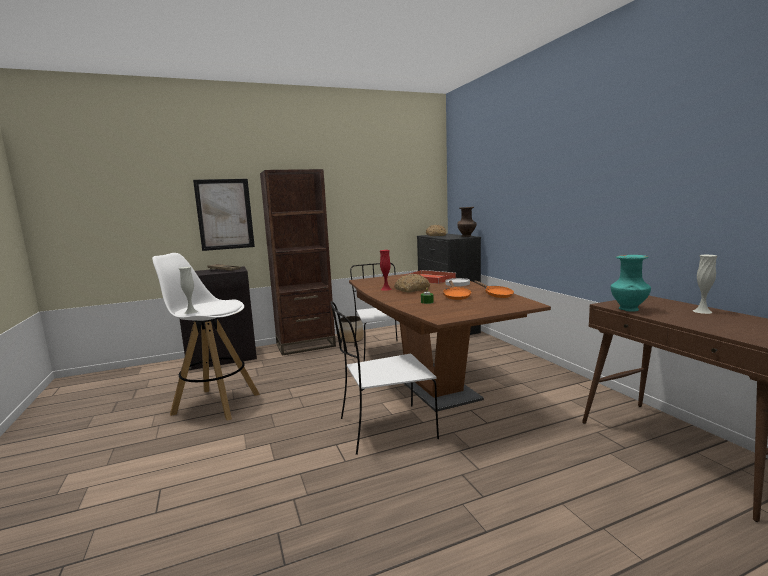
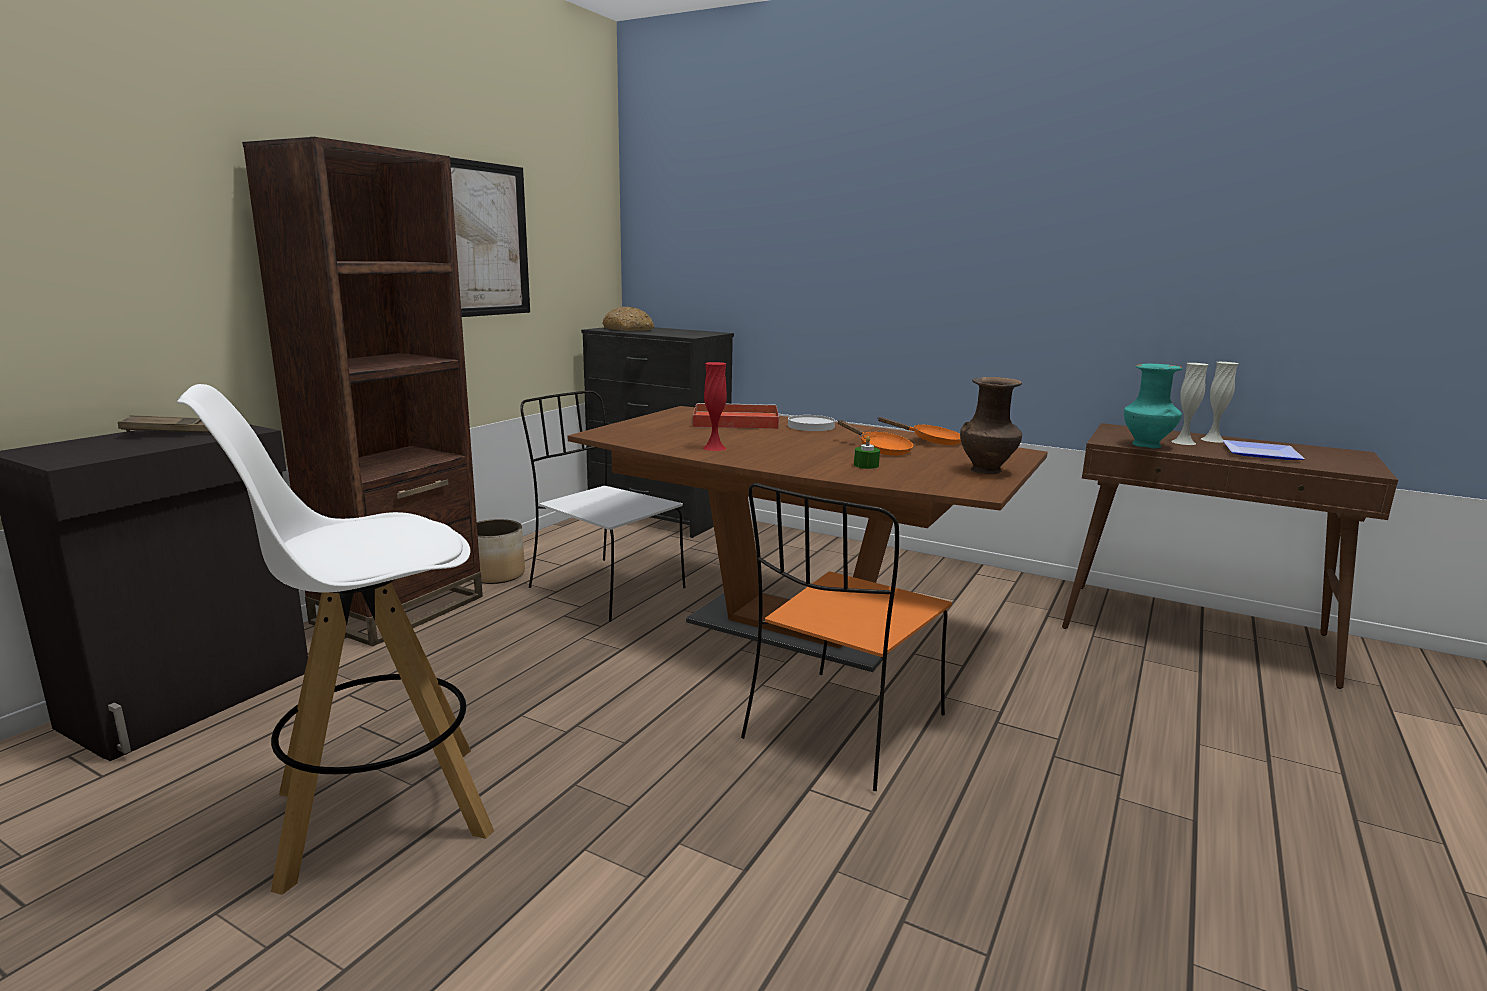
camera: 40 degrees left, 5 degrees up
(191, 312) = (365, 565): white vase -> white vase (1183, 442)
(225, 214) = (138, 259): picture -> picture (486, 240)
(384, 429) = (842, 729): white chair -> orange chair
(412, 289) = (766, 444): bread -> none
(467, 236) = (704, 332): brown vase -> brown vase (987, 471)
(713, 324) = (1263, 454): none -> plate

